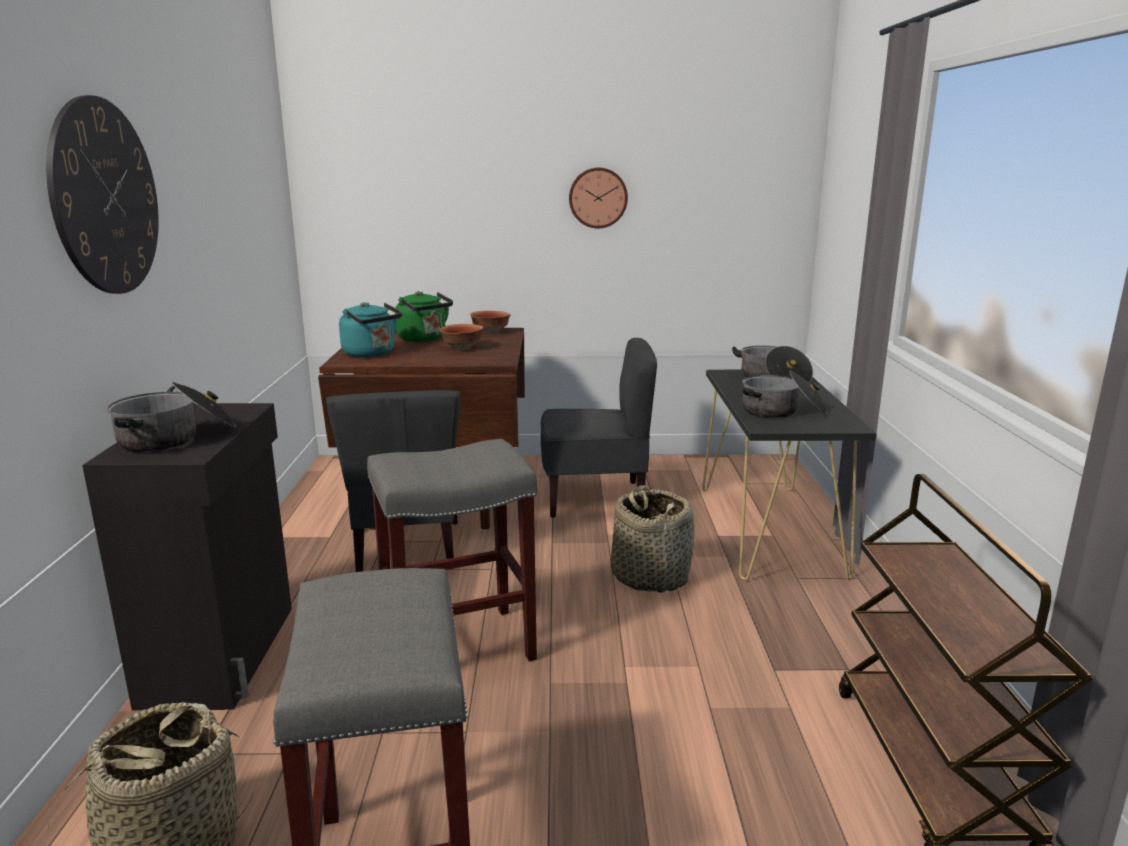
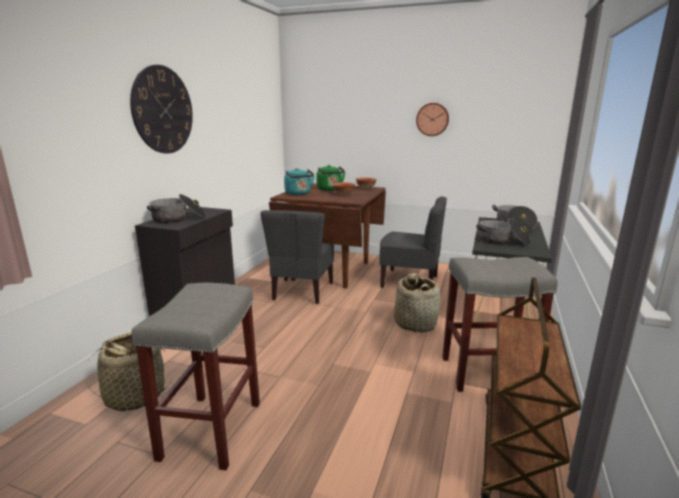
camera: 20 degrees right, 0 degrees up
(460, 645) = (300, 338): grey stool -> grey stool (488, 373)

